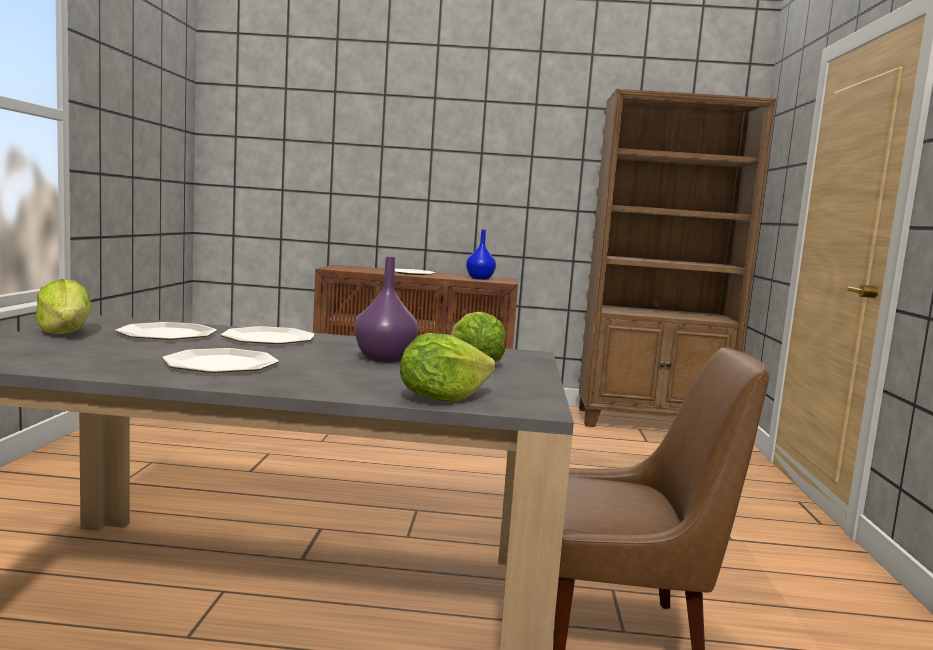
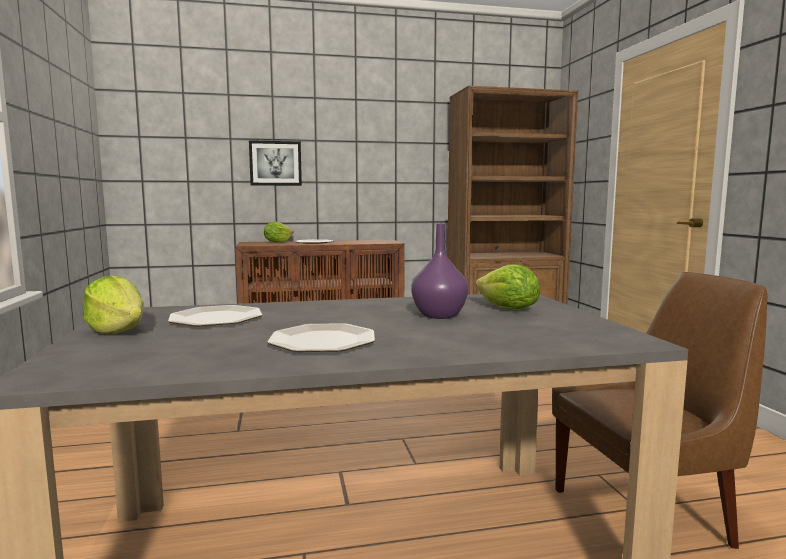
camera: 15 degrees left, 0 degrees up
(269, 338) = (311, 310): plate -> none
(381, 175) = (275, 163): none -> picture
(441, 398) = (559, 344): lettuce -> lettuce (277, 242)
(479, 278) = (369, 241): blue vase -> none

